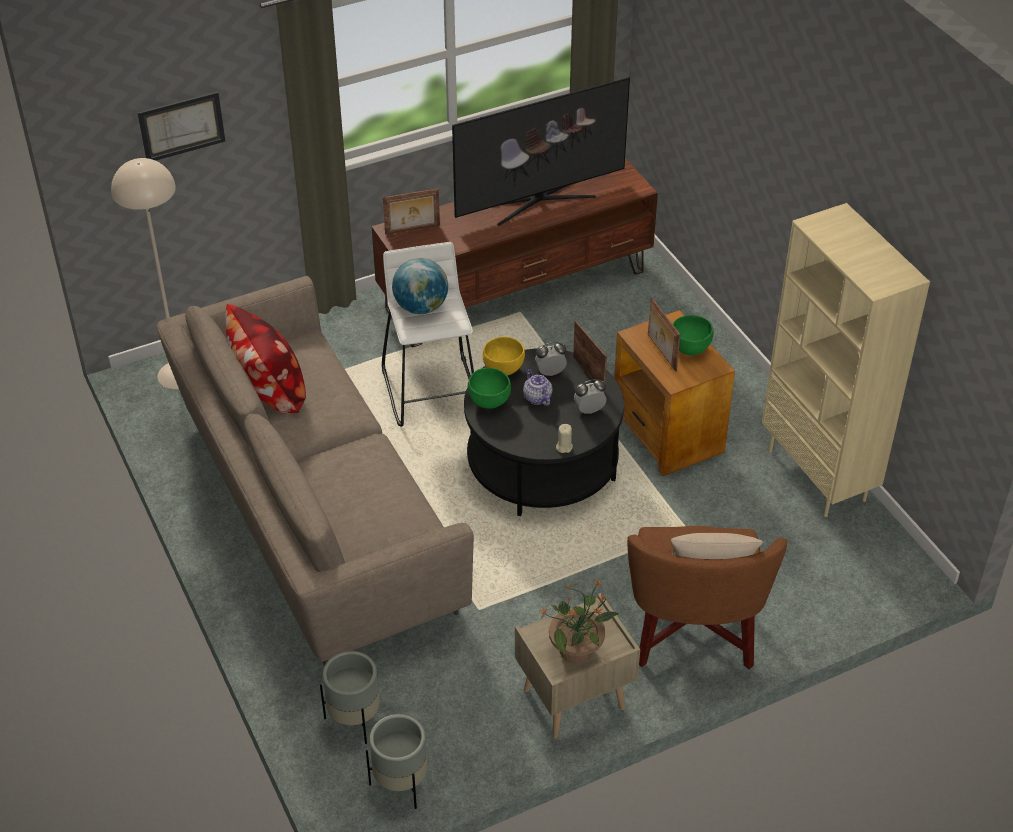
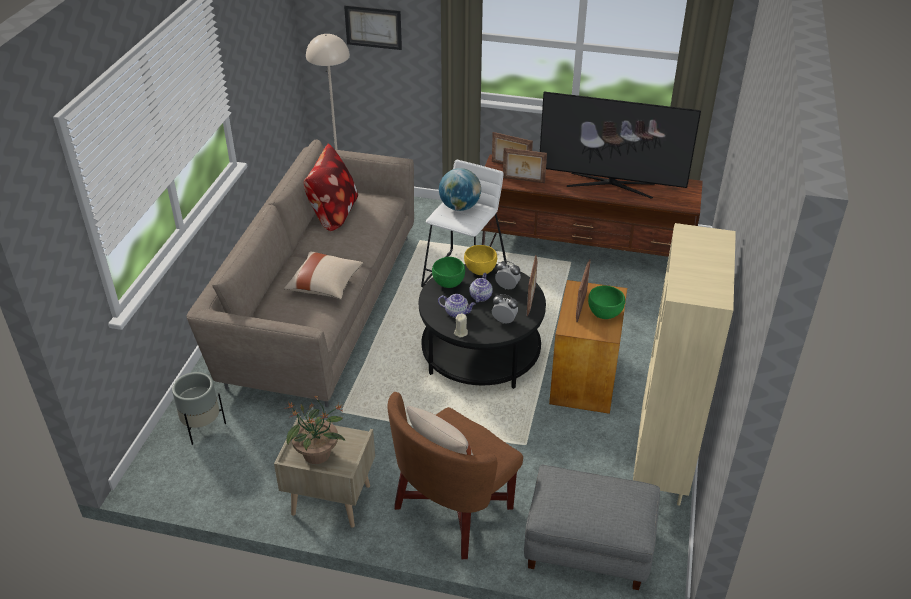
camera: 40 degrees right, 5 degrees down
(369, 477) = (325, 285): none -> beige pillow
(401, 784) = (181, 479): grey planter -> none
(446, 241) = (523, 180): none -> picture frame
(535, 428) = (457, 313): none -> teapot
(834, 586) = (587, 547): none -> grey ottoman

